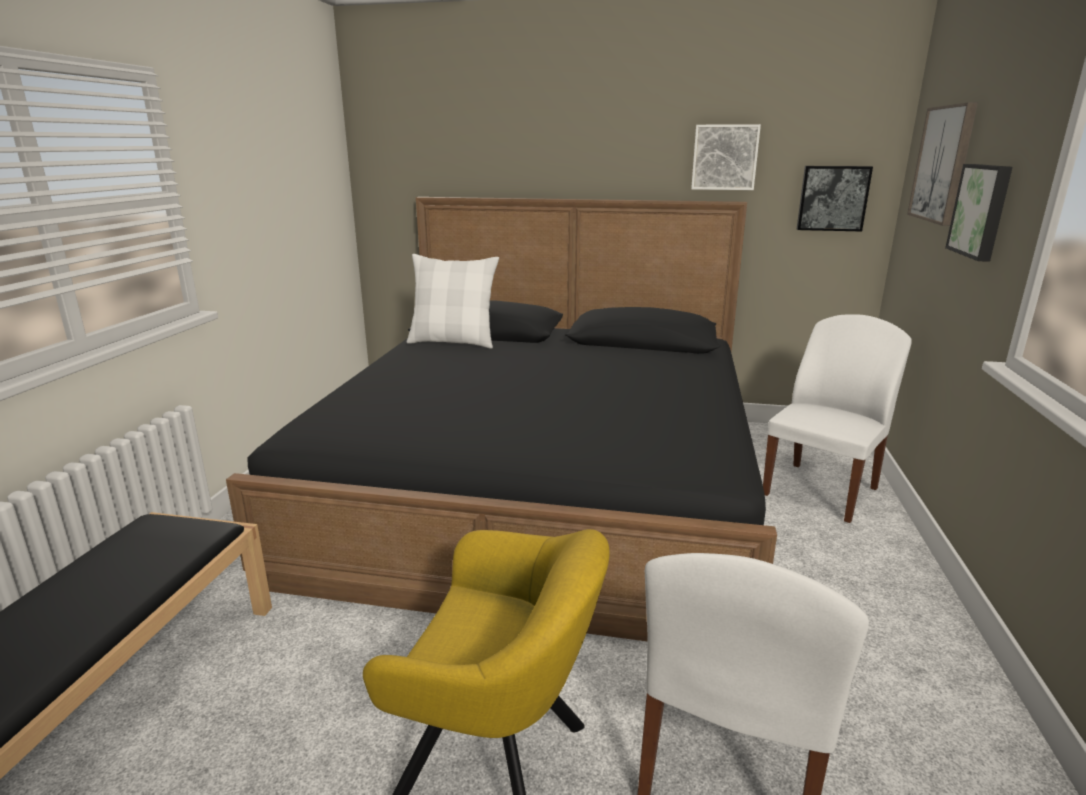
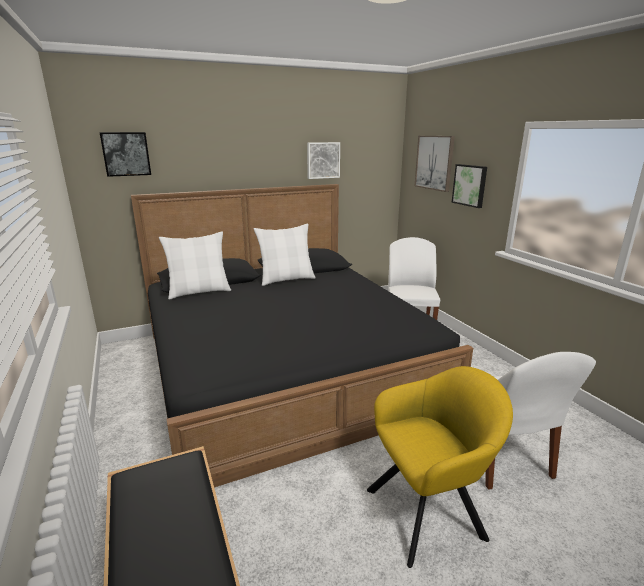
camera: 35 degrees left, 0 degrees up
(588, 349) = (286, 279): none -> white pillow
(832, 198) = (374, 179): picture -> picture (126, 154)

